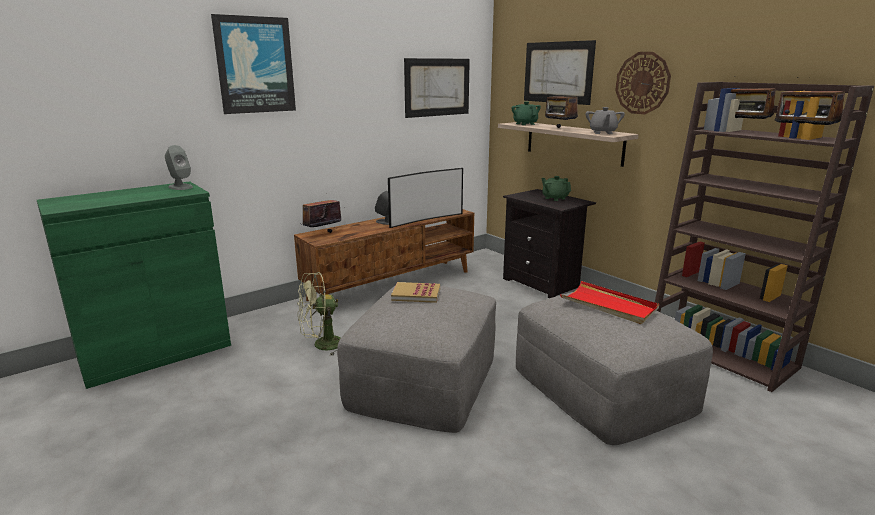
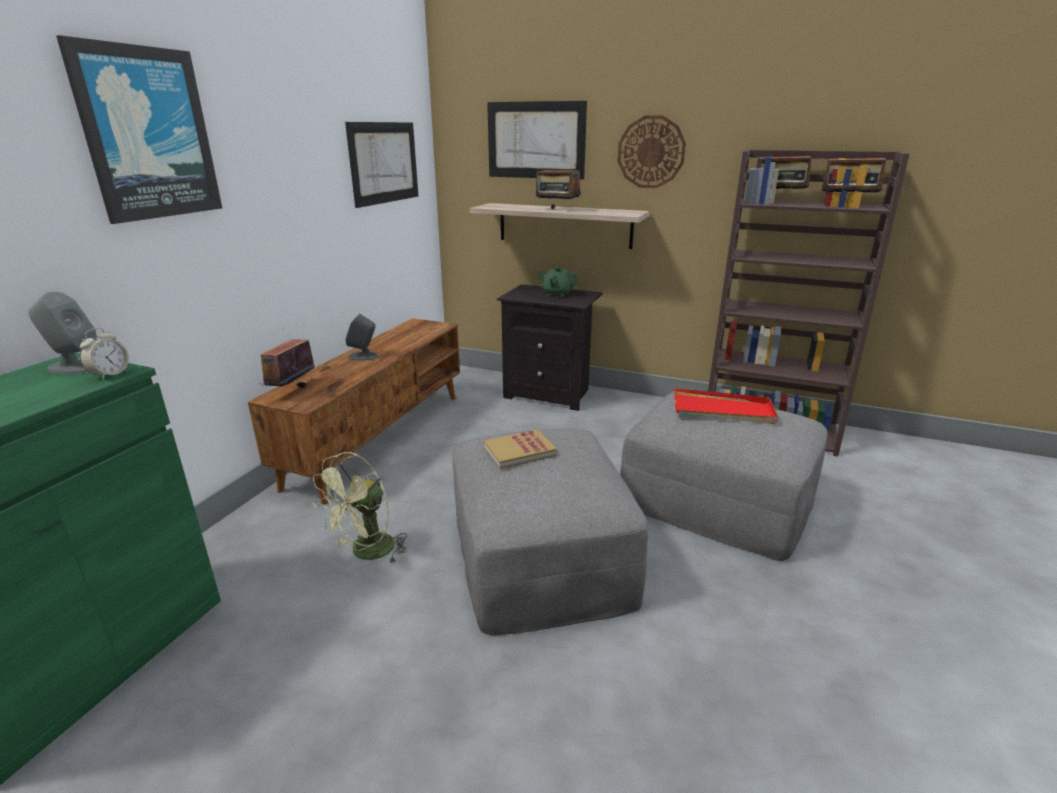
camera: 30 degrees left, 5 degrees up
(187, 192) = (110, 374): none -> alarm clock
(425, 219) = (410, 344): television -> none
(525, 124) = (503, 206): green teapot -> none
(602, 133) = (614, 212): grey teapot -> none

